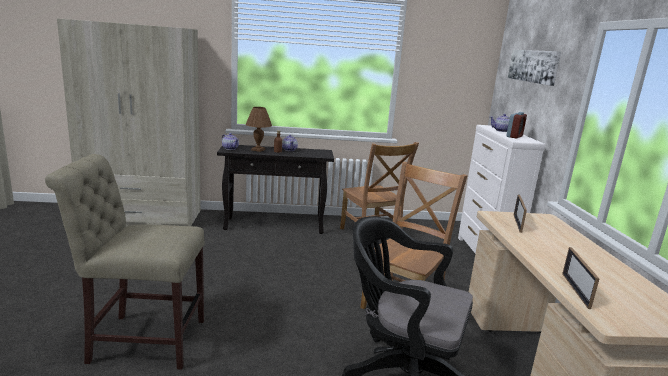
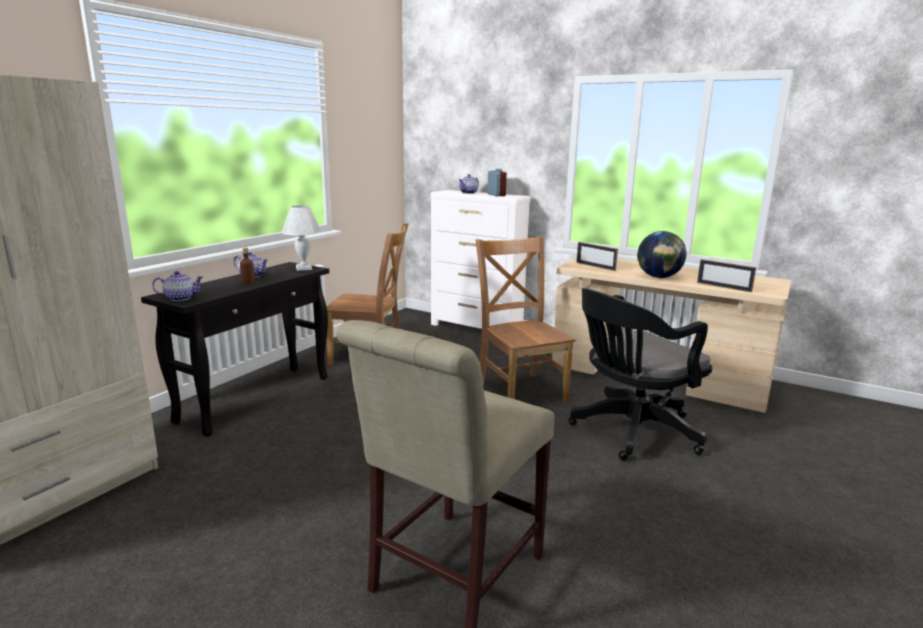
camera: 55 degrees left, 0 degrees up
(257, 150) = (219, 288): brown table lamp -> none
(323, 154) = (304, 268): none -> white table lamp
(533, 66) = (479, 121): picture -> none
(539, 253) = (658, 277): none -> globe

